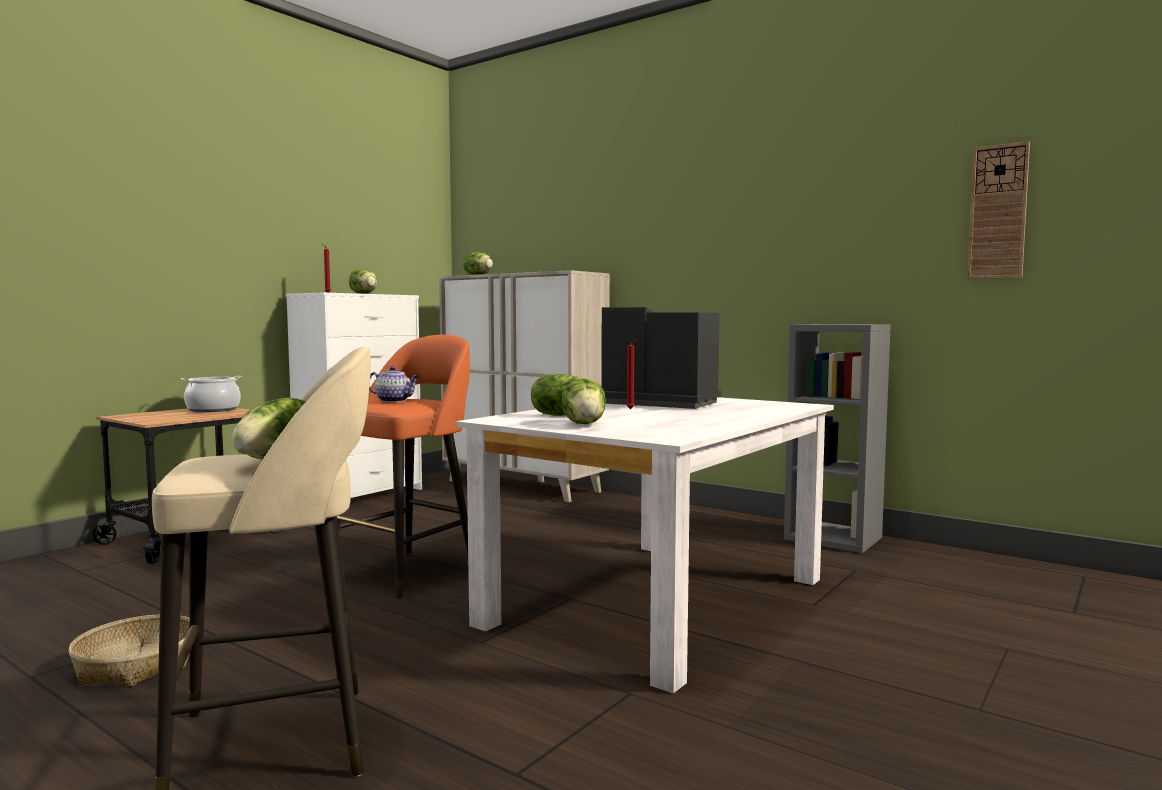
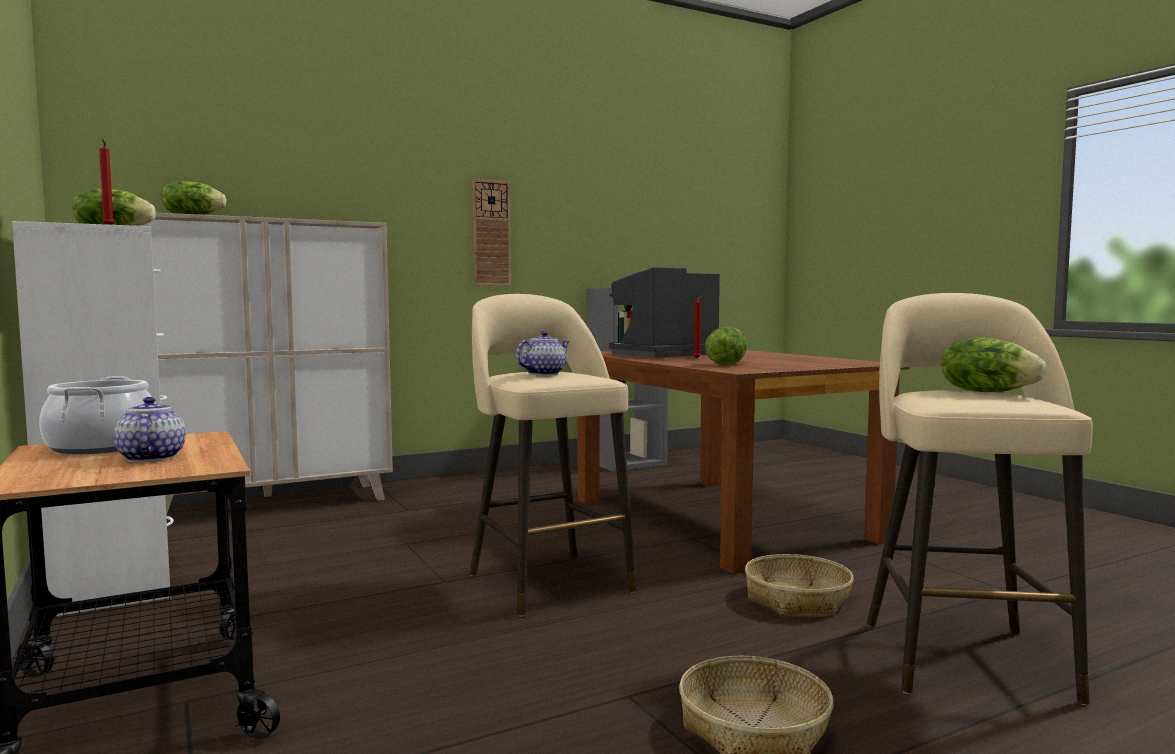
camera: 65 degrees left, 0 degrees up
(180, 415) = (151, 458): none -> teapot
(408, 572) = (548, 581): orange stool -> beige stool
(414, 657) = (797, 598): none -> basket
(585, 424) = (788, 365): lettuce -> none
(659, 602) = (723, 519): white dining table -> brown dining table
(998, 212) = (693, 210): wall clock -> wall clock (491, 233)

